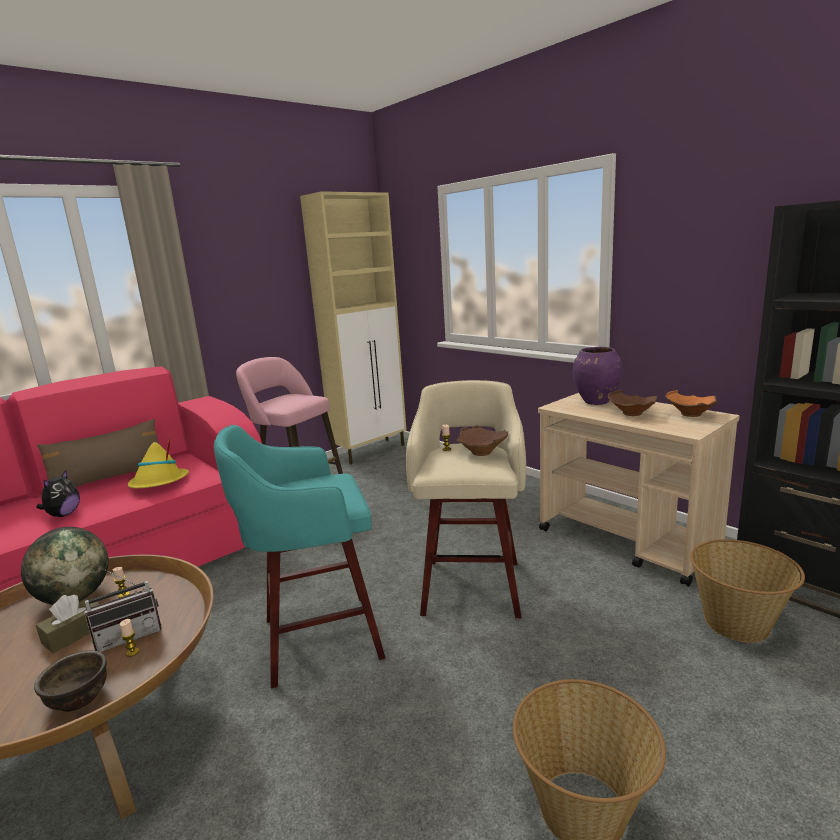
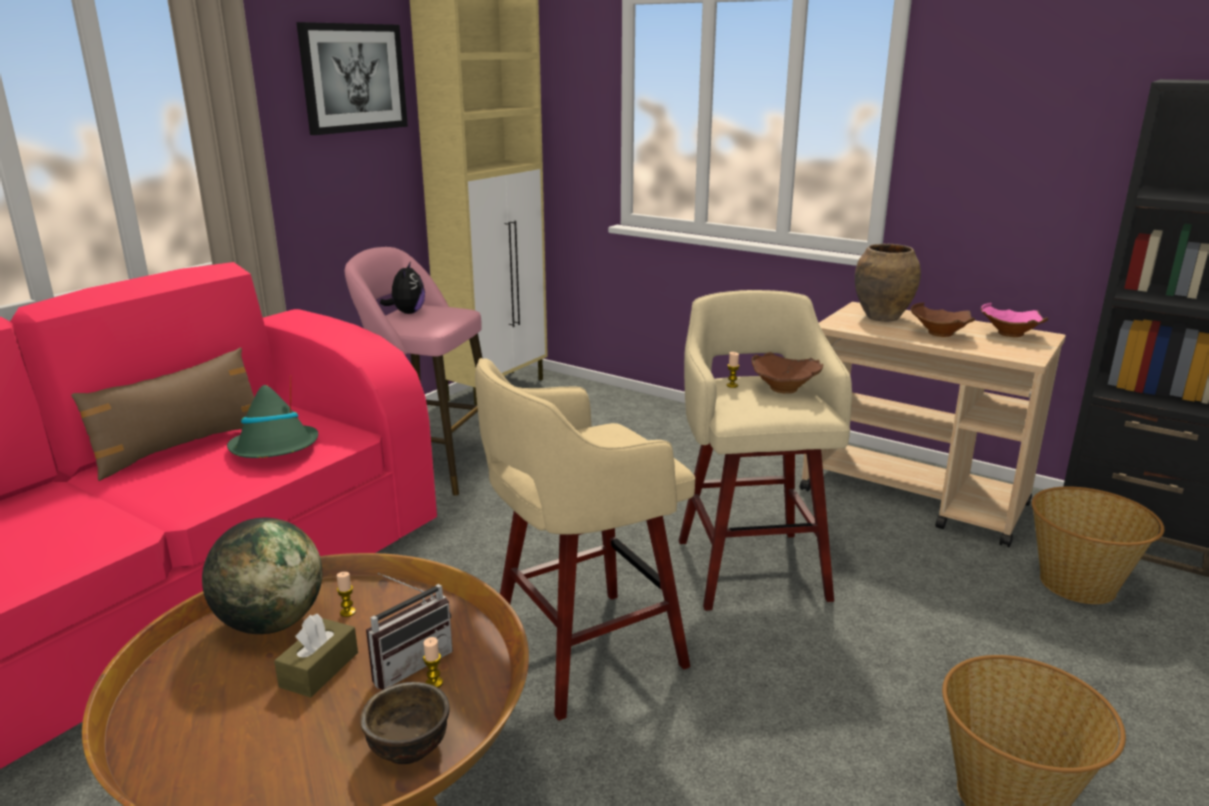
camera: 15 degrees left, 5 degrees up
(63, 515) = (154, 504): plush toy -> plush toy (407, 313)
(159, 483) = (275, 449): yellow hat -> green hat
(261, 253) = (353, 78): none -> picture
(317, 639) = (582, 653): turquoise stool -> beige stool
(596, 402) = (882, 317): purple vase -> brown vase
(690, 415) = (1010, 334): orange bowl -> pink bowl

